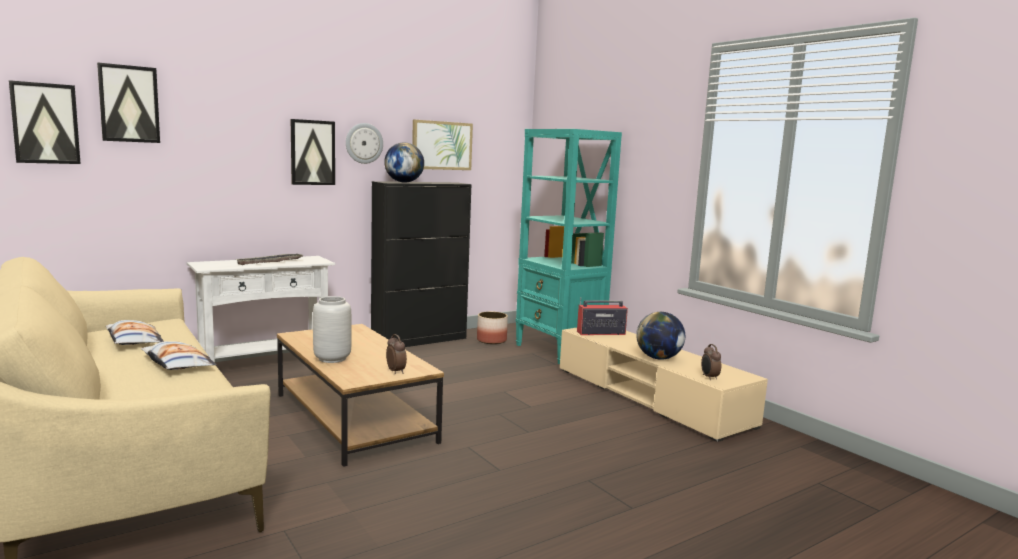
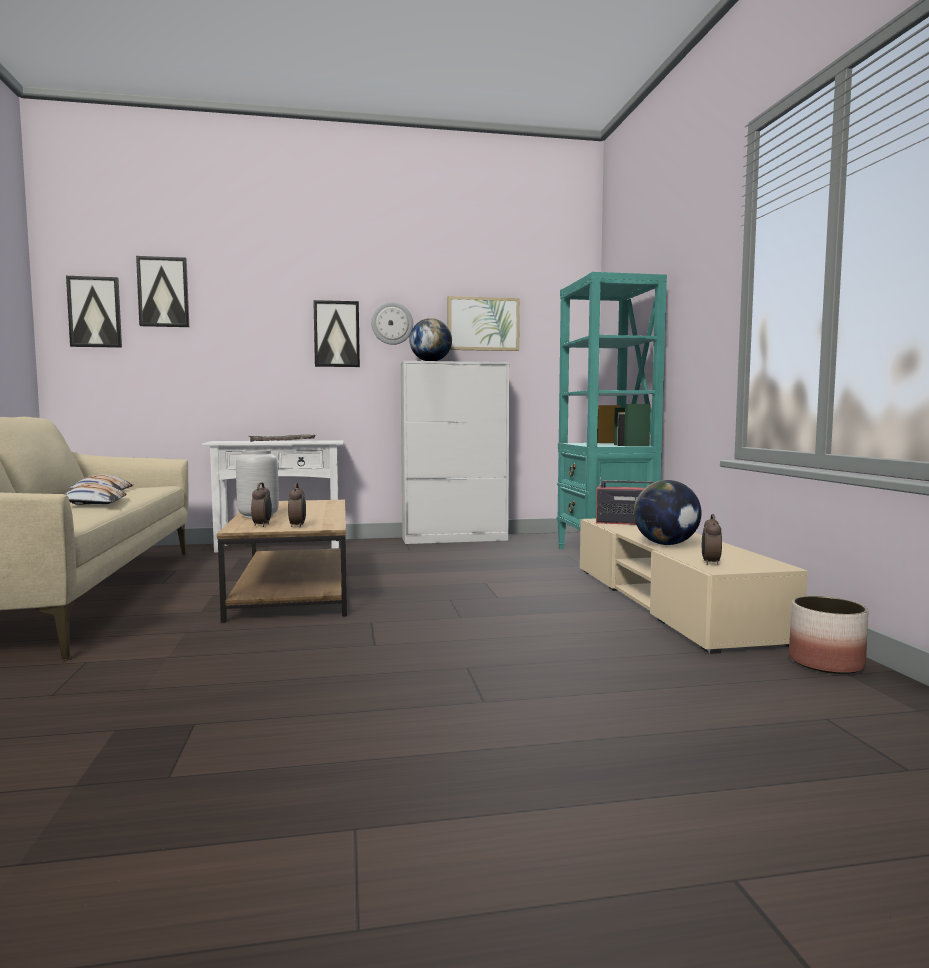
camera: 25 degrees right, 5 degrees down
(363, 373) = (262, 525): none -> alarm clock
(420, 340) = (455, 539): black cabinet -> white cabinet
(491, 340) = (535, 543): planter -> planter (826, 663)

